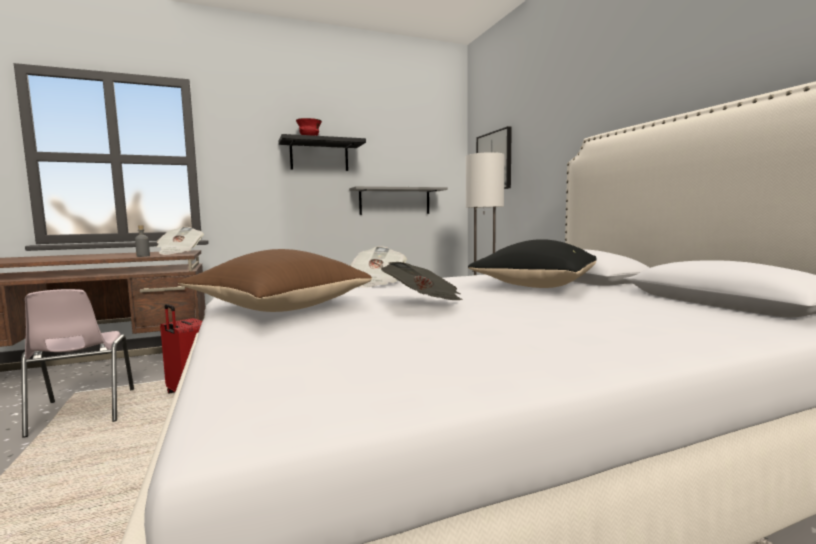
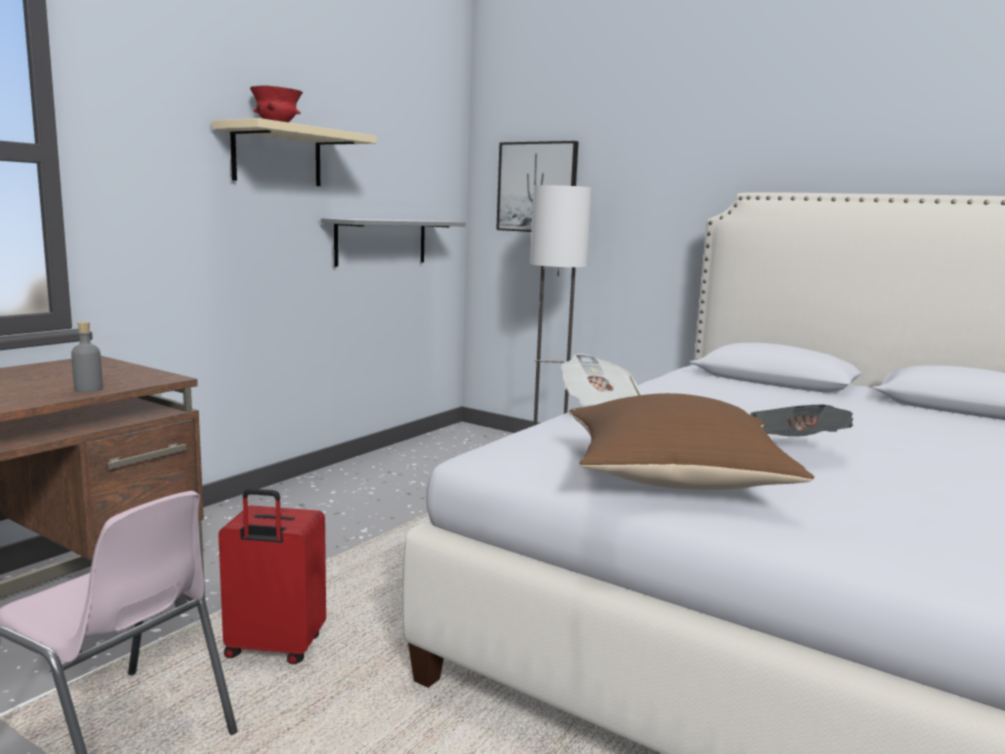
camera: 35 degrees left, 5 degrees up
(179, 252) = (112, 370): newspaper -> none
(319, 156) = (277, 156): black shelf -> beige shelf
(536, 286) = (782, 400): black pillow -> none

